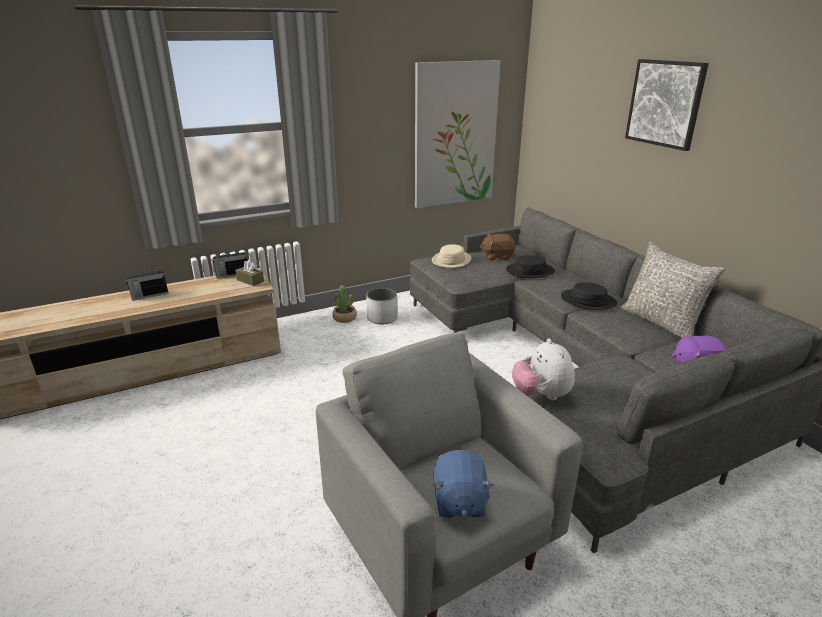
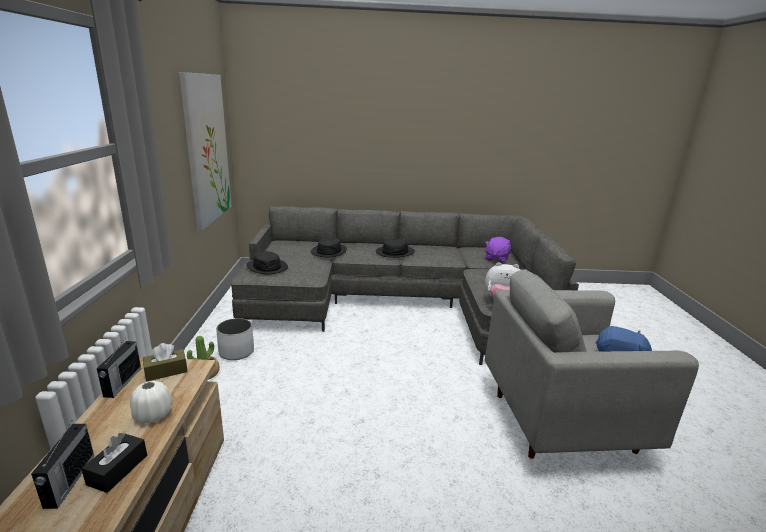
camera: 65 degrees left, 5 degrees down
(160, 302) = (117, 470): none -> black tissue box
(206, 293) = (153, 415): none -> white vase
(451, 260) = (267, 267): beige hat -> black hat
(497, 256) = (287, 251): brown plush toy -> none
(661, 322) = (440, 247): grey pillow -> none
(665, 103) = (389, 106): picture -> none

